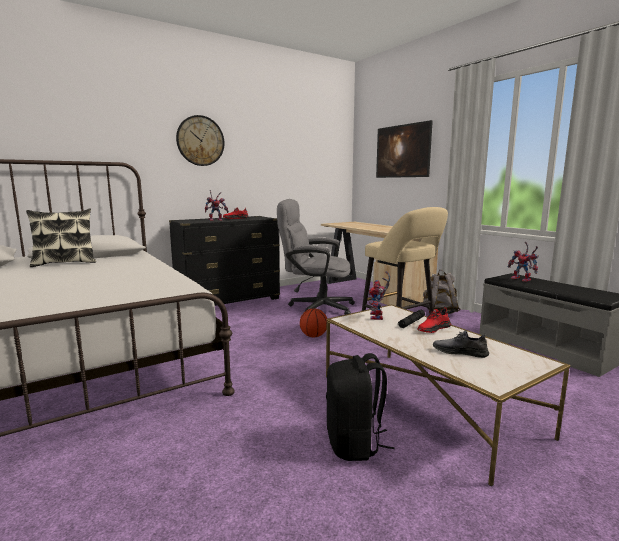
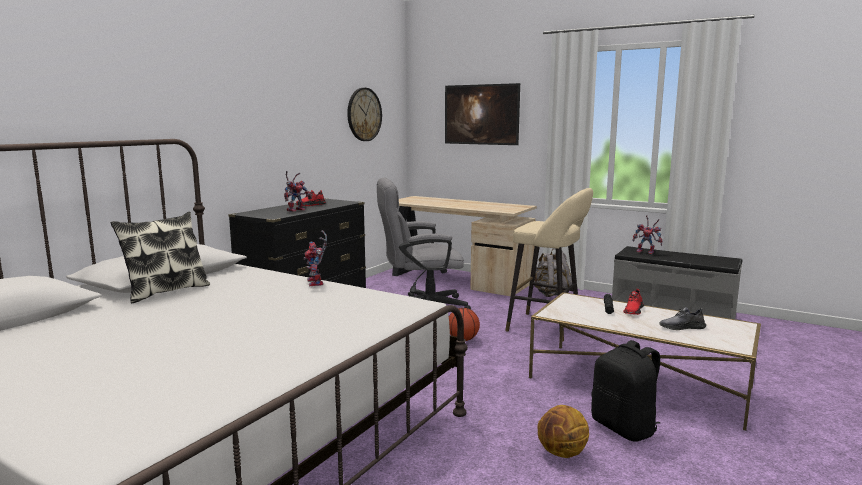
camera: 25 degrees left, 0 degrees up
(200, 141) = (258, 103): wall clock -> wall clock (364, 114)
(263, 450) = (562, 453): none -> basketball
(378, 317) = (573, 307): toy robot -> toy robot (317, 283)

